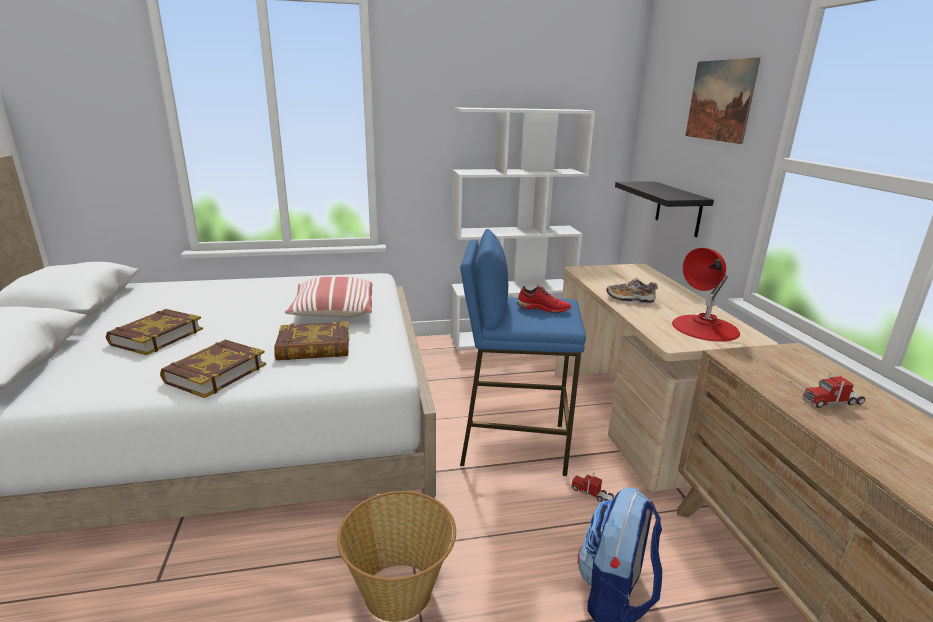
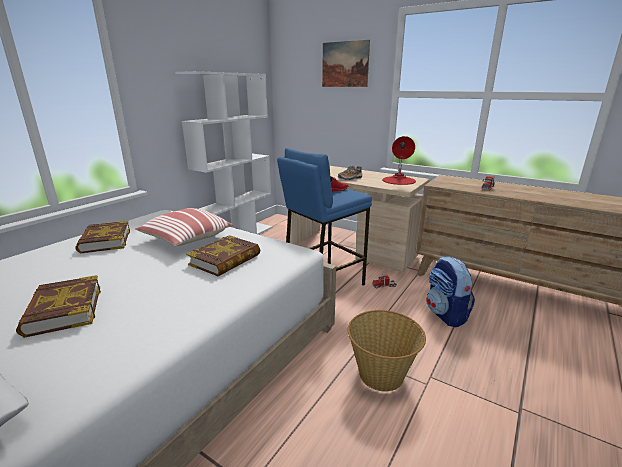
camera: 45 degrees left, 0 degrees up
(215, 373) = (192, 302): book -> book (105, 241)
(678, 209) = (325, 129): black shelf -> none

